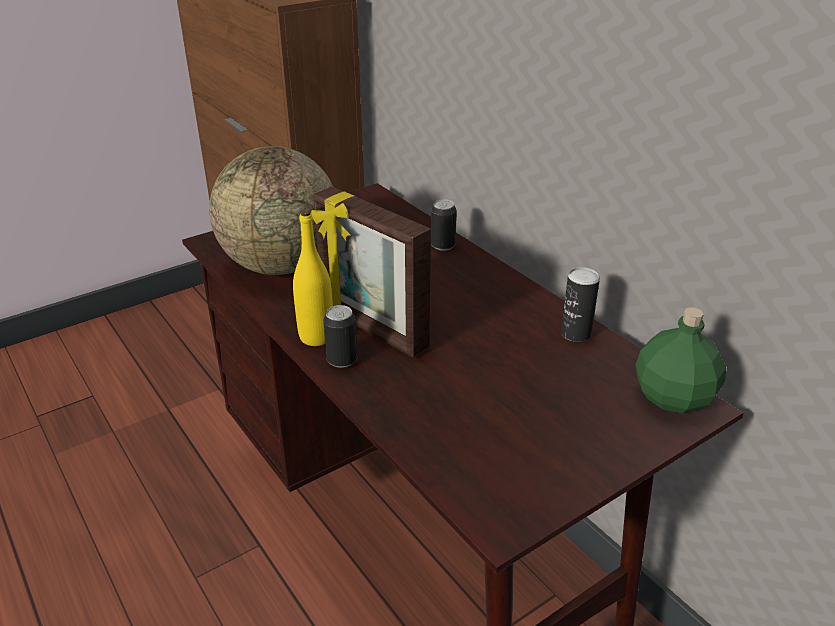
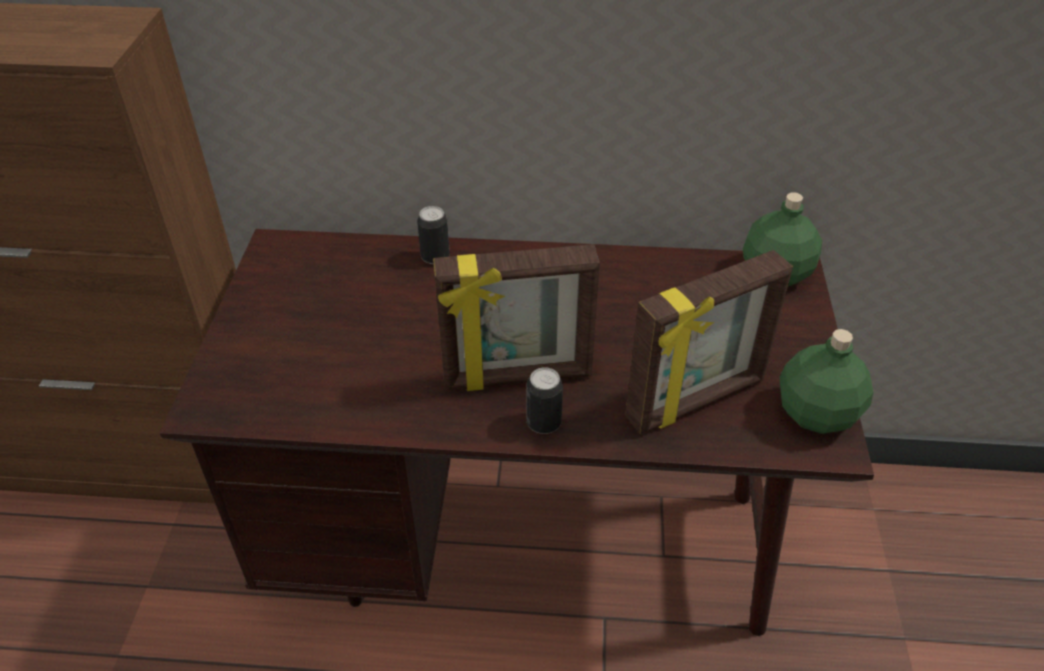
camera: 50 degrees left, 10 degrees up
(281, 265) = (327, 381): globe -> none
(316, 337) = (488, 421): yellow bottle -> none
(454, 421) = (697, 401): none -> picture frame
(528, 497) = (818, 414): none -> green bottle
(575, 334) = (653, 267): can -> none

